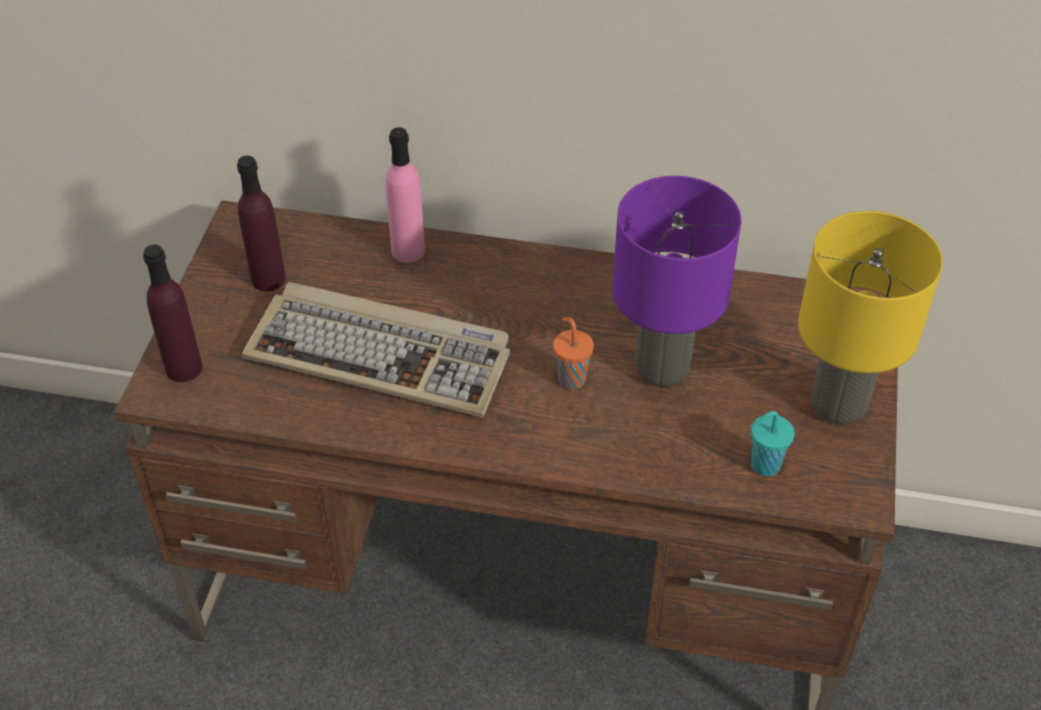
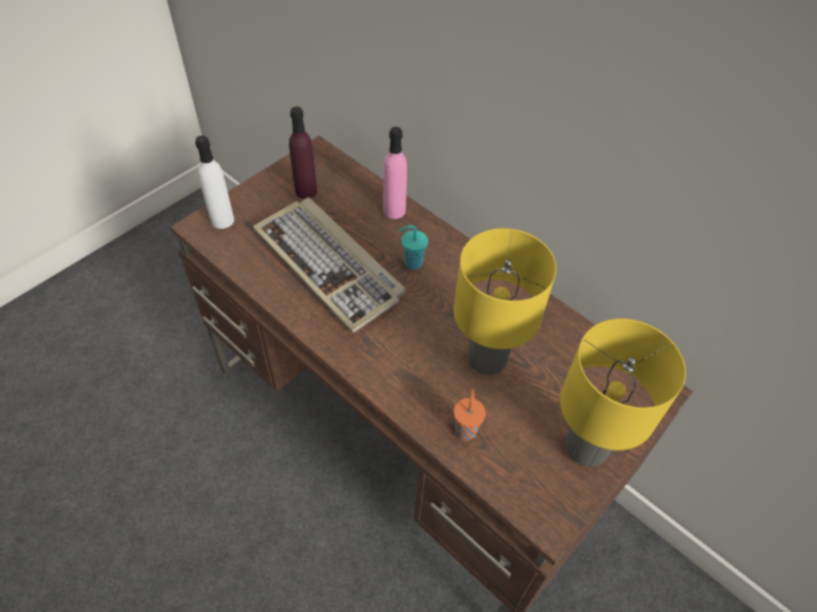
camera: 30 degrees right, 5 degrees up
(184, 368) = (222, 220): purple bottle -> white bottle
(571, 378) = (426, 336): orange cup -> orange cup (465, 430)
(663, 367) = (488, 359): purple table lamp -> yellow table lamp
(763, 466) = (502, 461): turquoise cup -> turquoise cup (412, 262)

